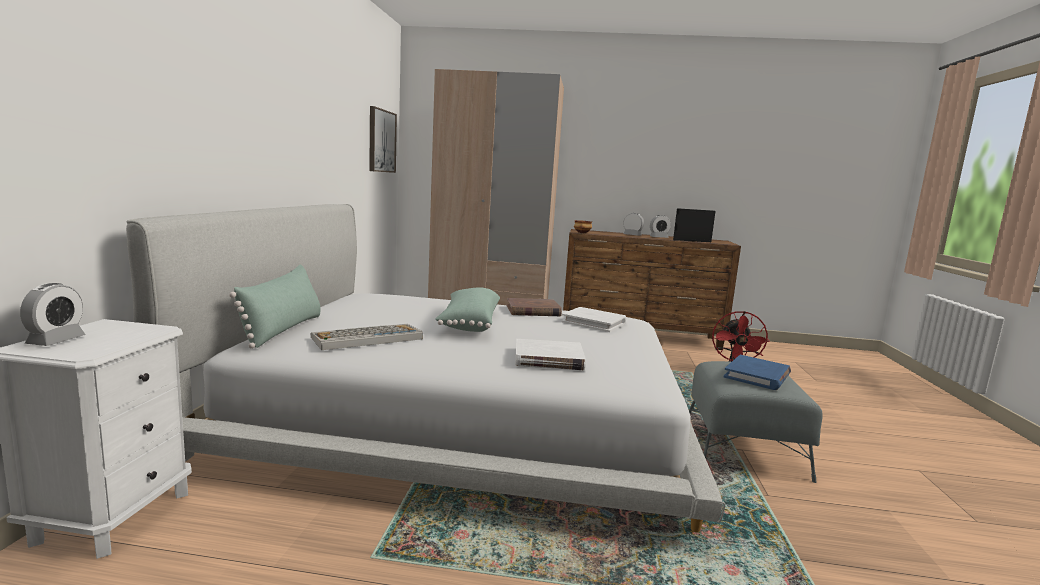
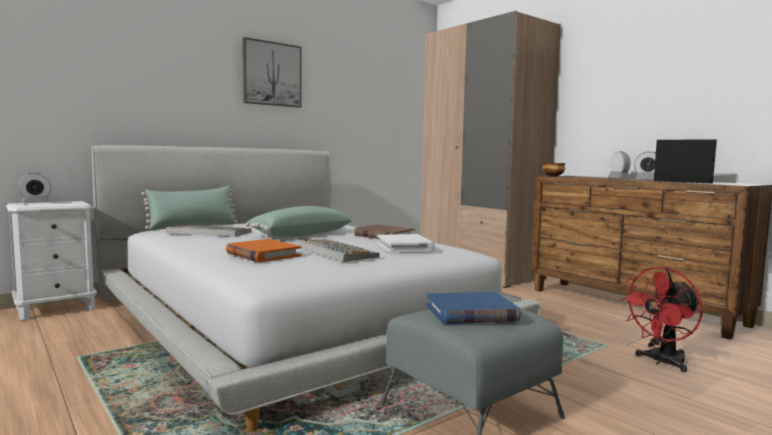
camera: 45 degrees right, 5 degrees down
(381, 141) = (401, 104): picture -> picture (272, 74)
(548, 359) = (263, 254): white book -> orange book
(578, 340) = (335, 251): none -> keyboard

